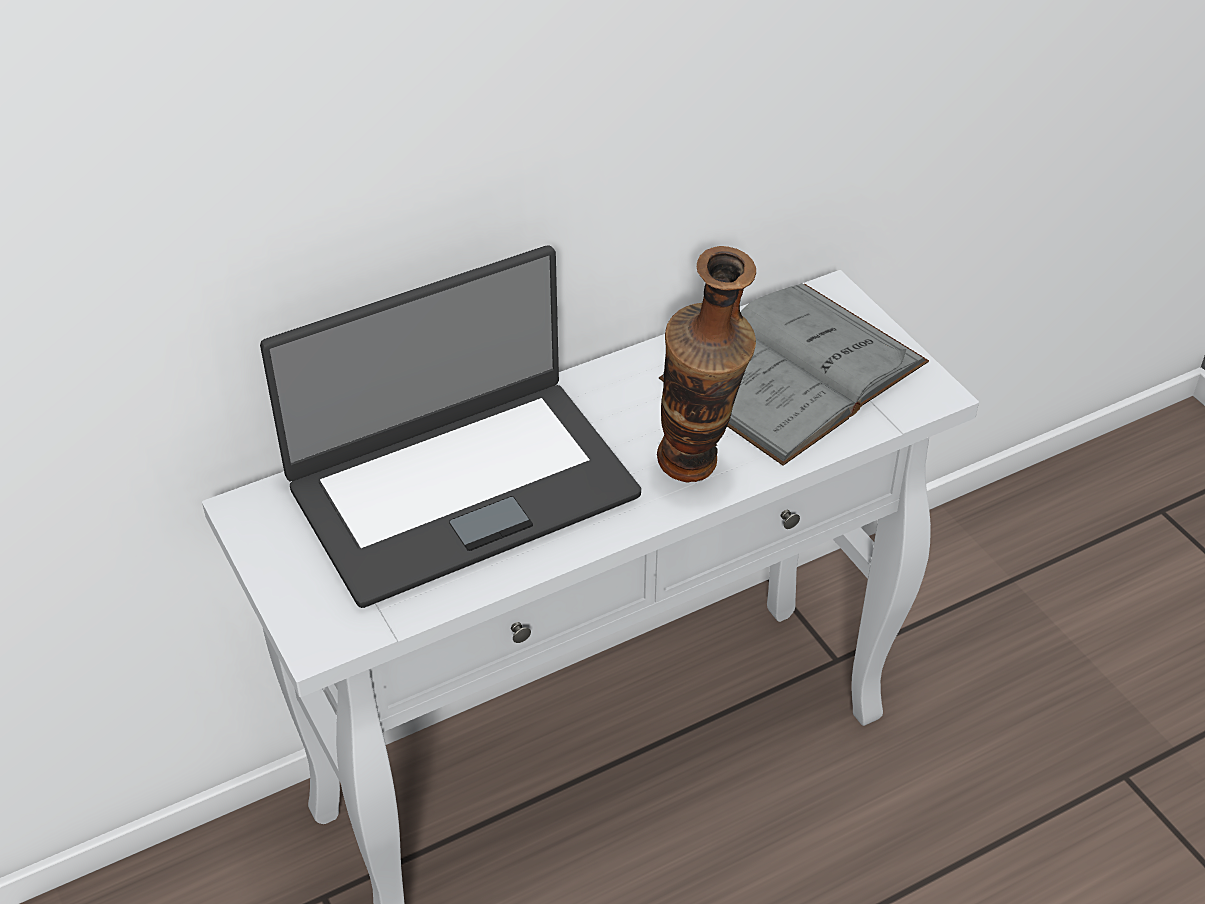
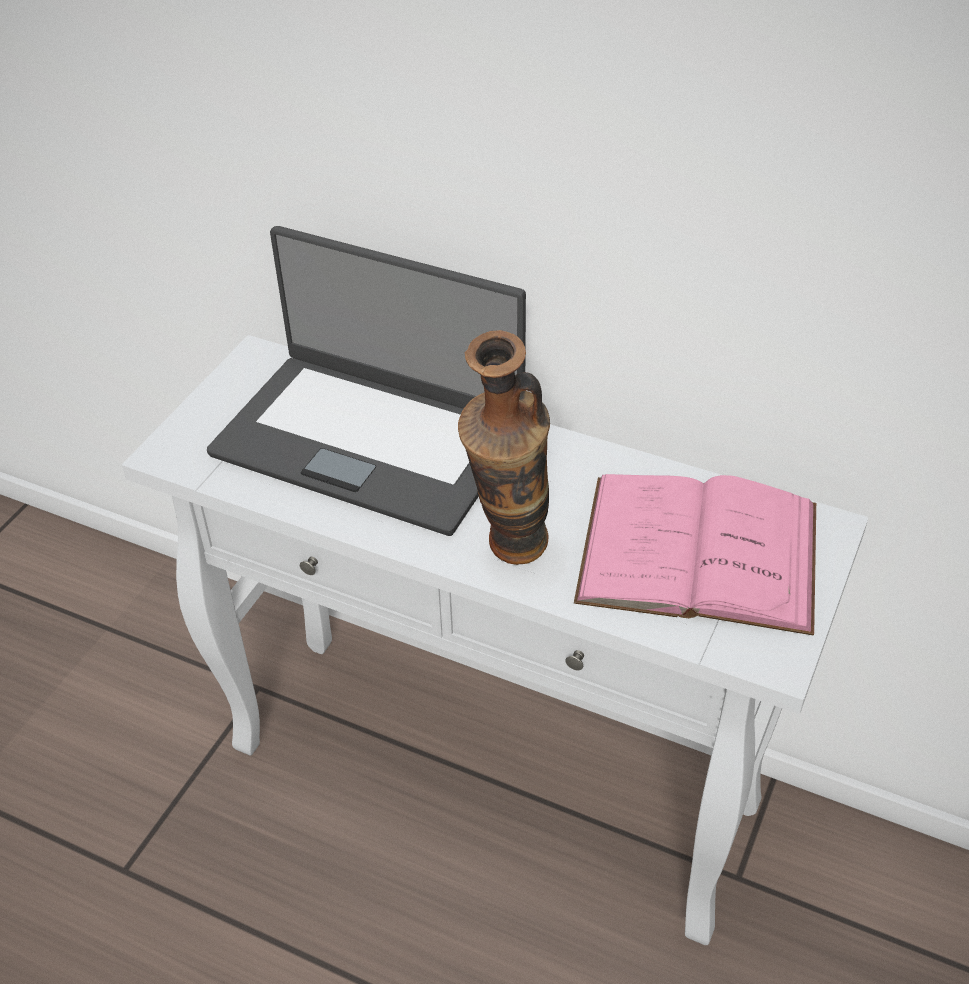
camera: 55 degrees right, 0 degrees up
(794, 370) = (698, 552): grey book -> pink book

